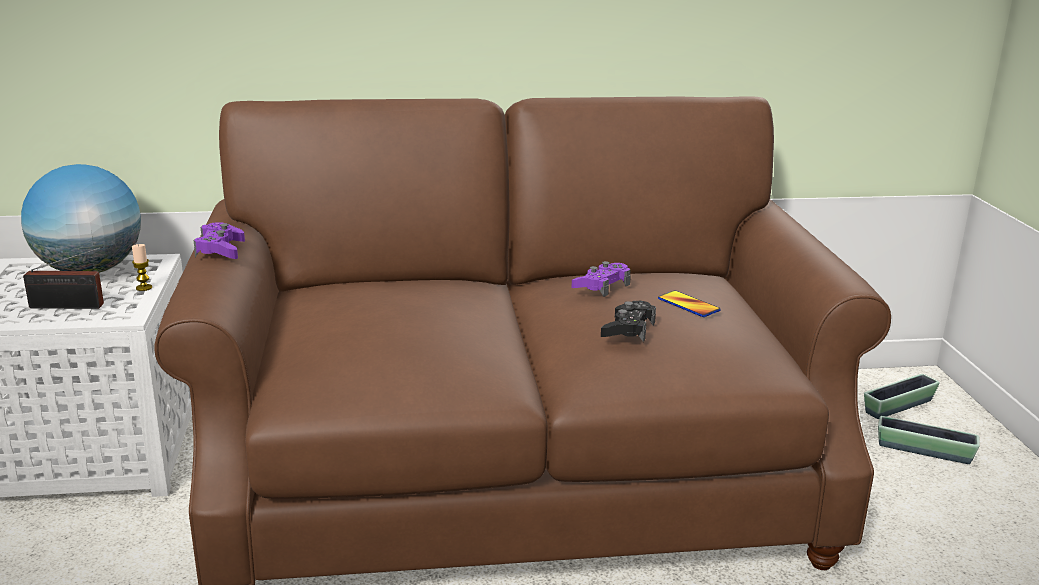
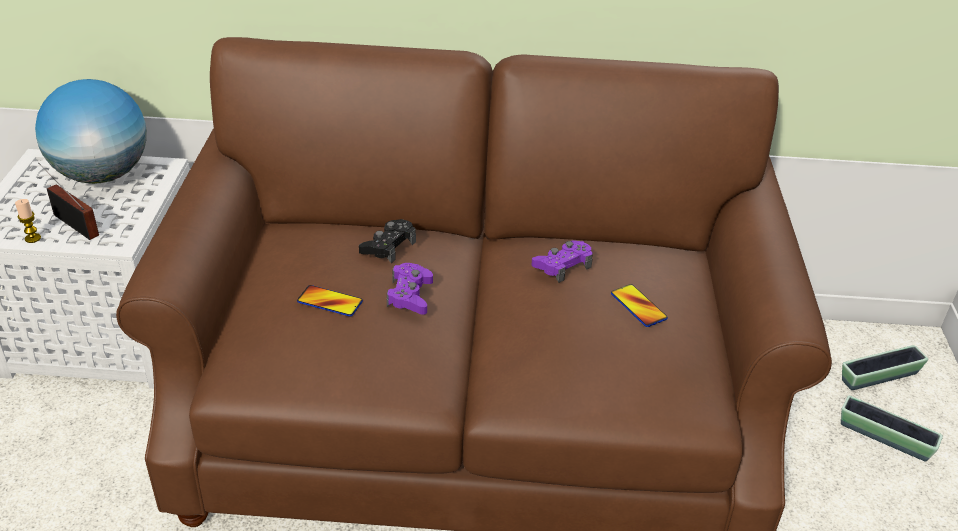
camera: 10 degrees right, 15 degrees up
(70, 306) = (74, 223): radio -> radio turned 150 degrees counterclockwise
(144, 288) = (144, 205): candle -> candle (33, 238)
(220, 249) = (197, 200): purple game controller -> purple game controller (410, 295)
(379, 327) = (330, 302): none -> phone
(628, 329) = (565, 335): black game controller -> black game controller (388, 246)

